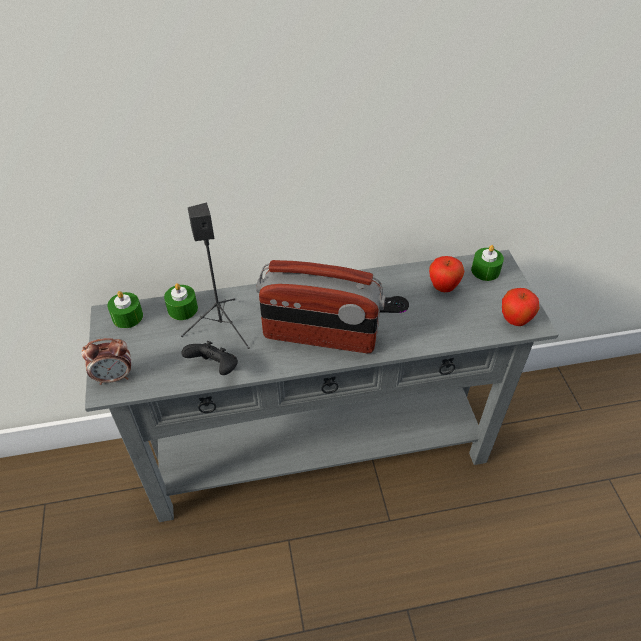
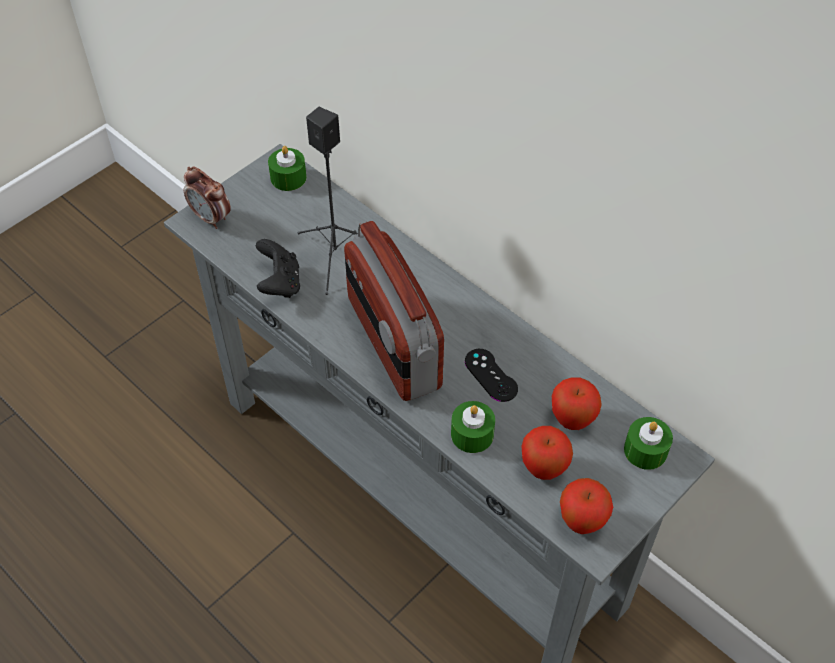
camera: 55 degrees right, 5 degrees up
(182, 309) = (333, 211): green candle -> green candle (472, 434)
(467, 317) = (543, 468): none -> apple

